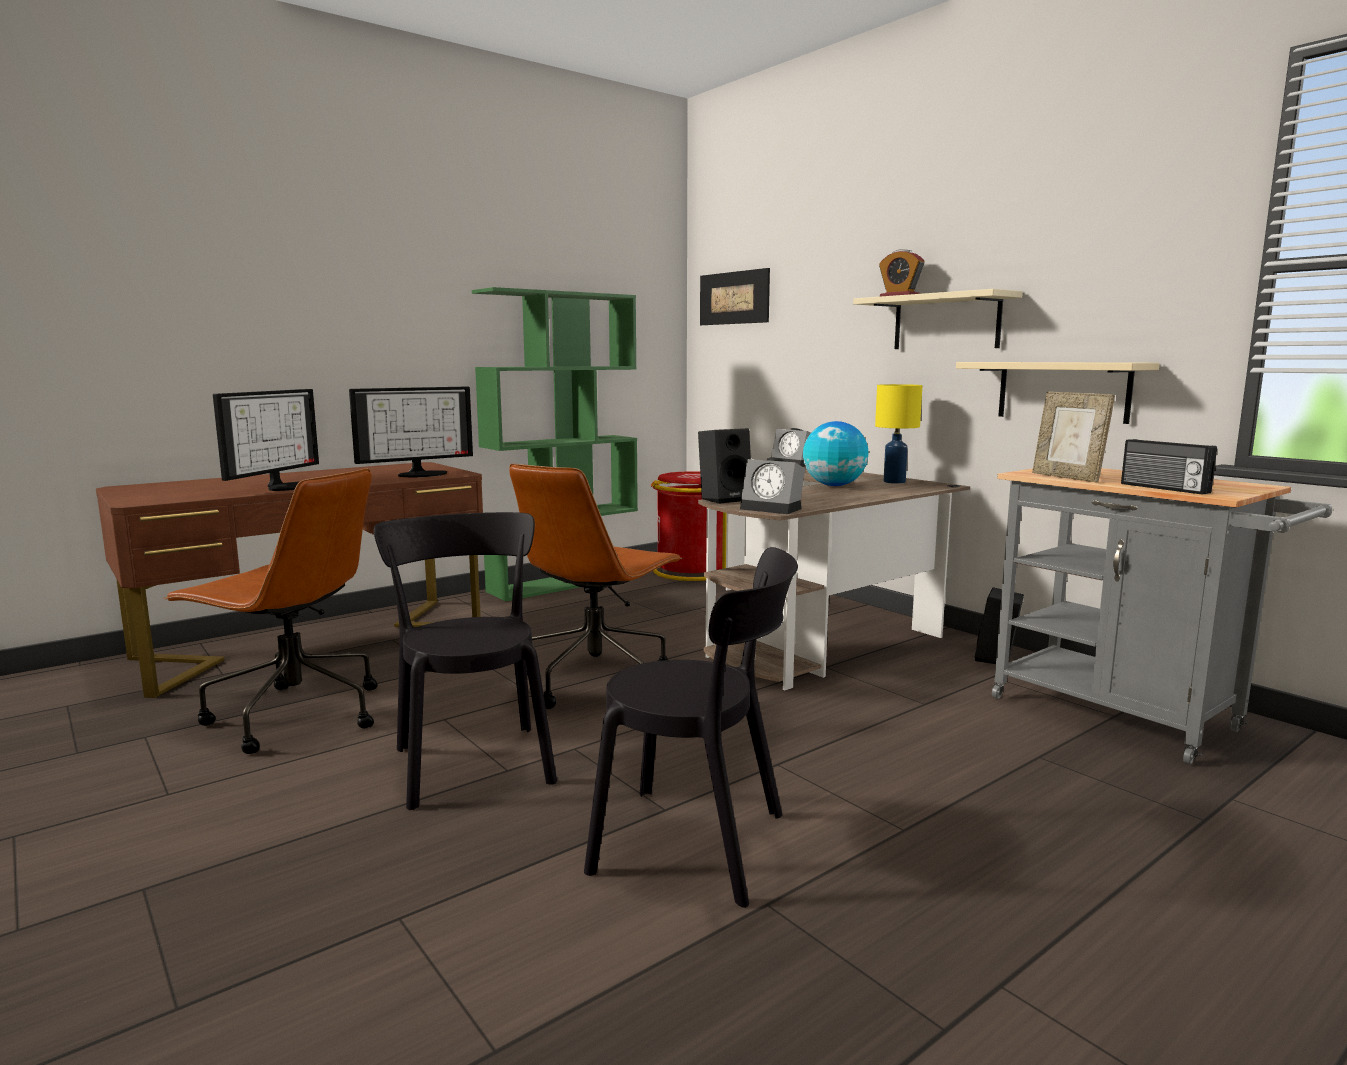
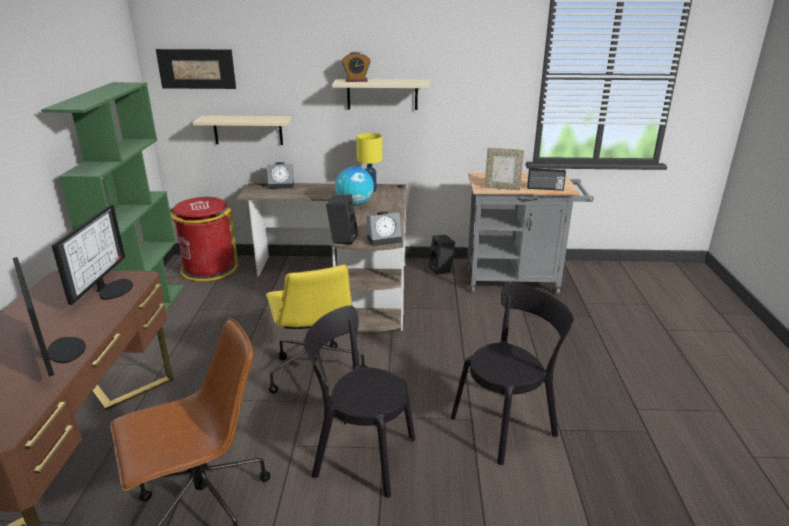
camera: 50 degrees left, 15 degrees up
(596, 680) = (315, 373): brown office chair -> yellow office chair
(1062, 391) = (454, 132): beige shelf -> beige shelf (248, 130)

